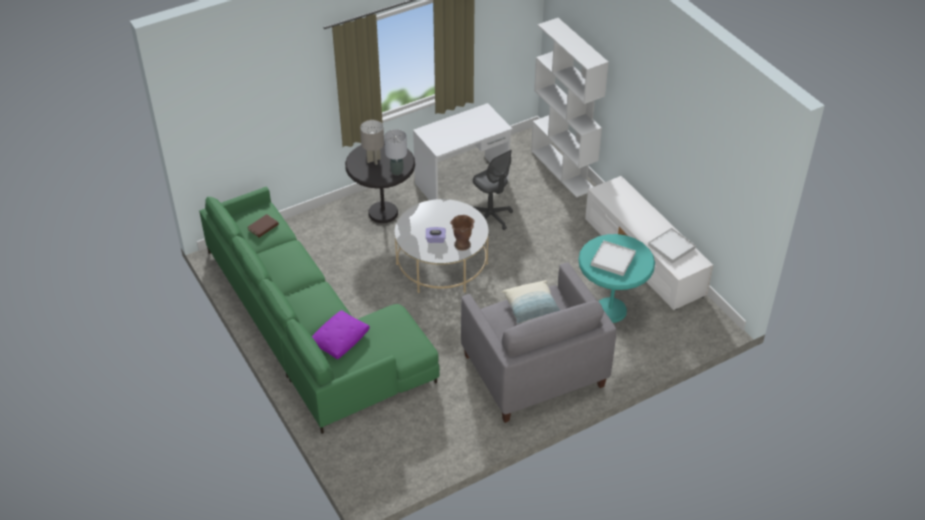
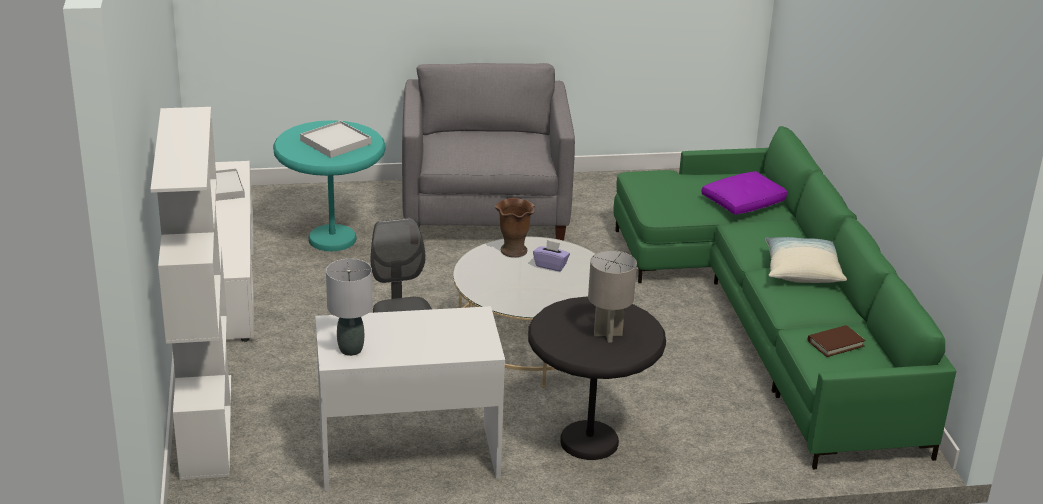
camera: 160 degrees left, 15 degrees down
(397, 171) = (574, 307): grey table lamp -> grey table lamp (350, 349)
(531, 308) = (477, 151): pillow -> pillow (802, 271)

